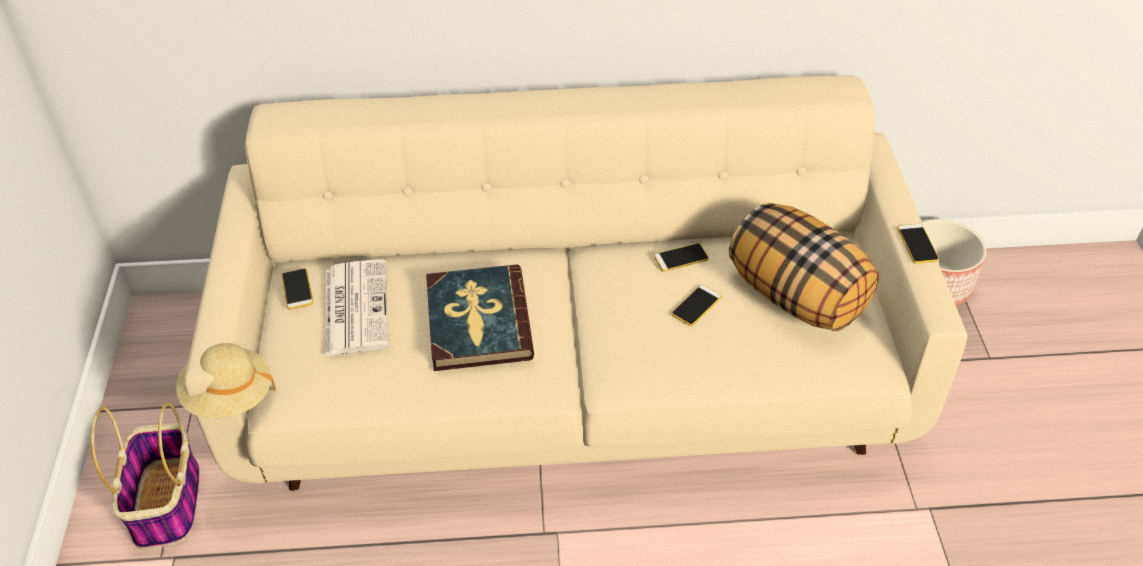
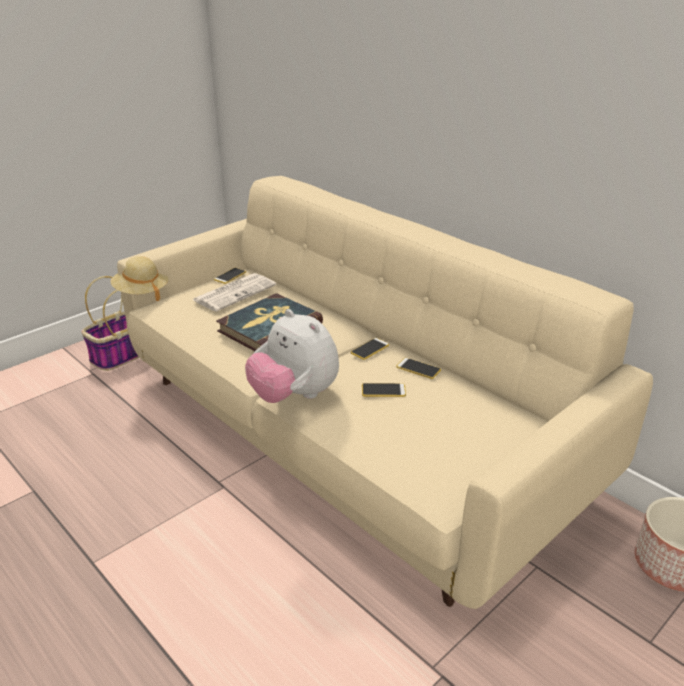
camera: 50 degrees right, 15 degrees down
(629, 377) = (294, 396): none -> plush toy
(797, 296) = (454, 428): pillow -> none
(917, 244) = (556, 433): phone -> phone (370, 349)

